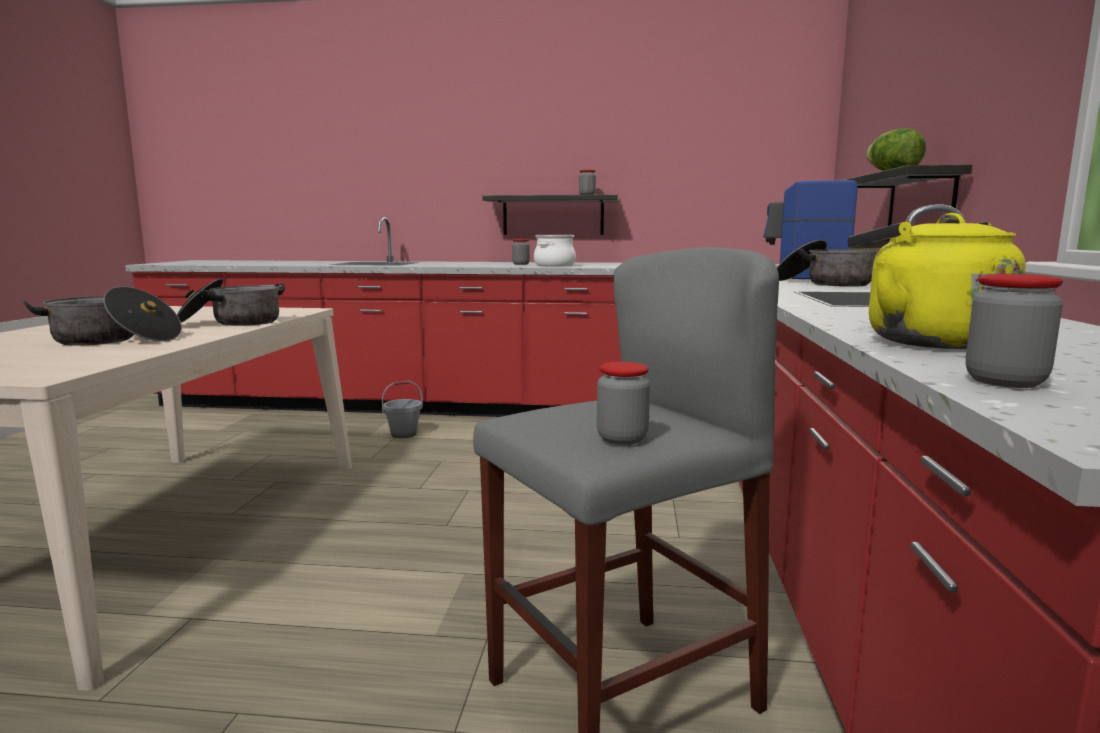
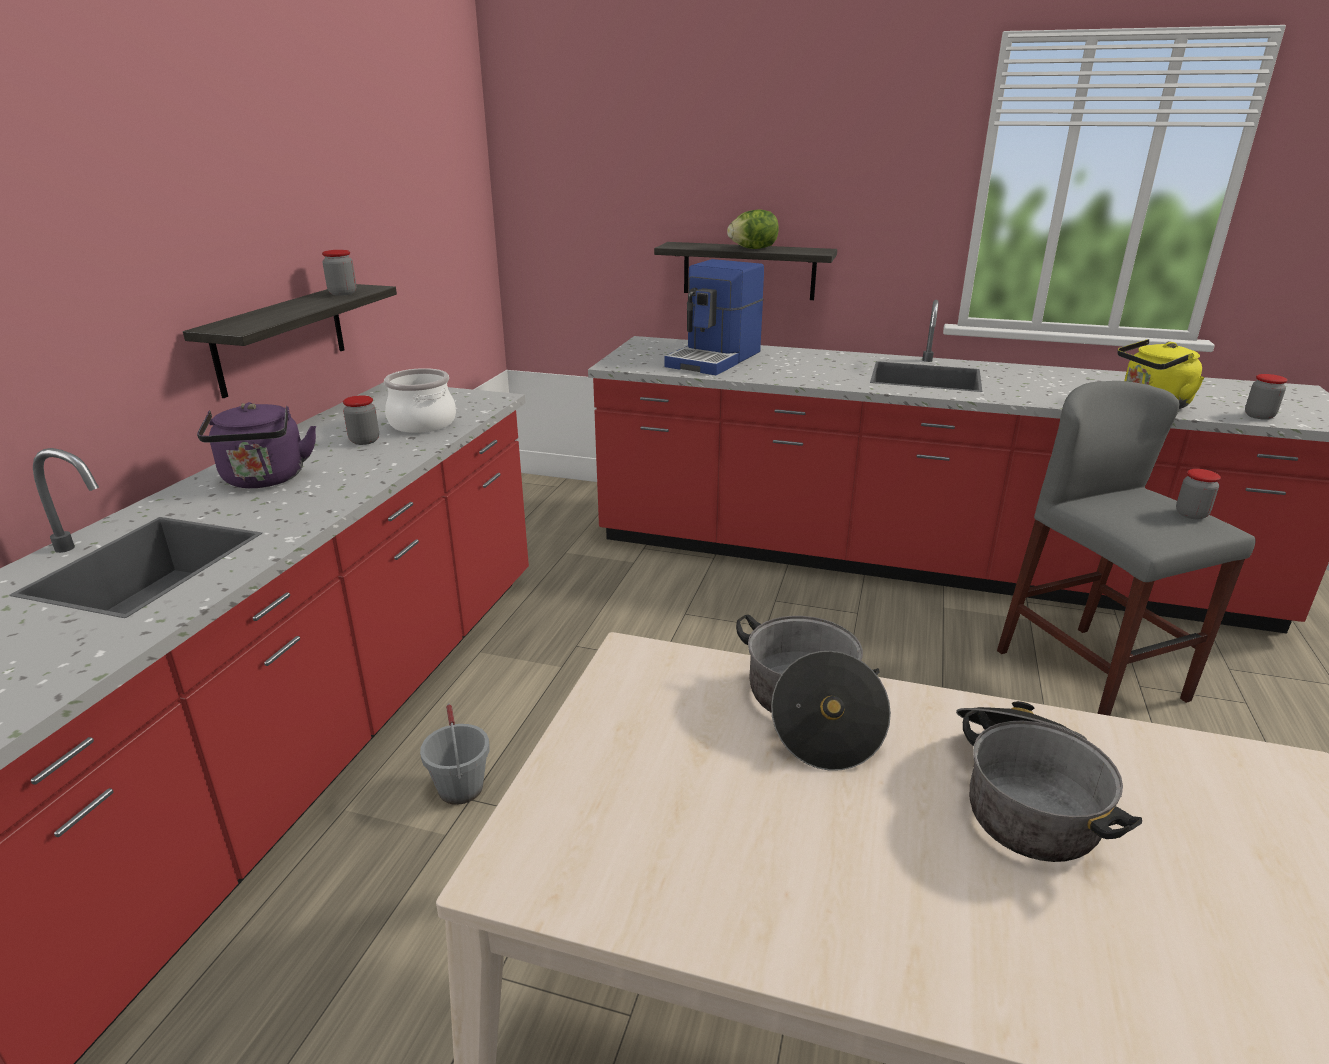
camera: 80 degrees left, 15 degrees up
(461, 263) = (264, 480): none -> purple kettle
(824, 283) = (795, 363): cooking pot -> none

